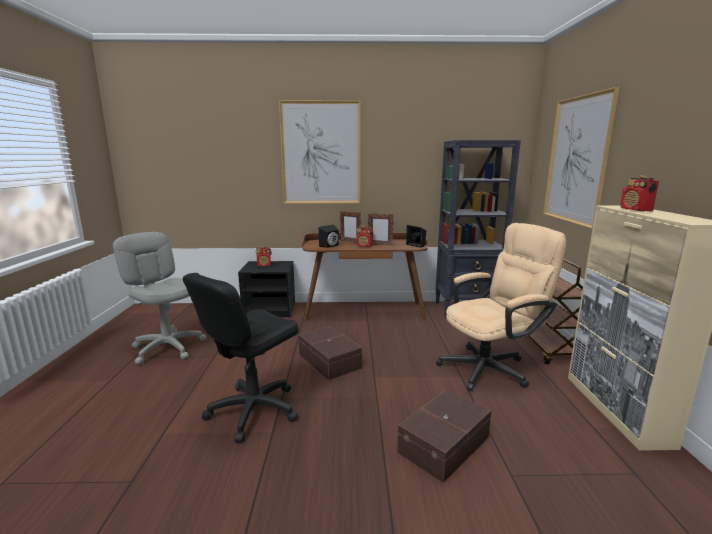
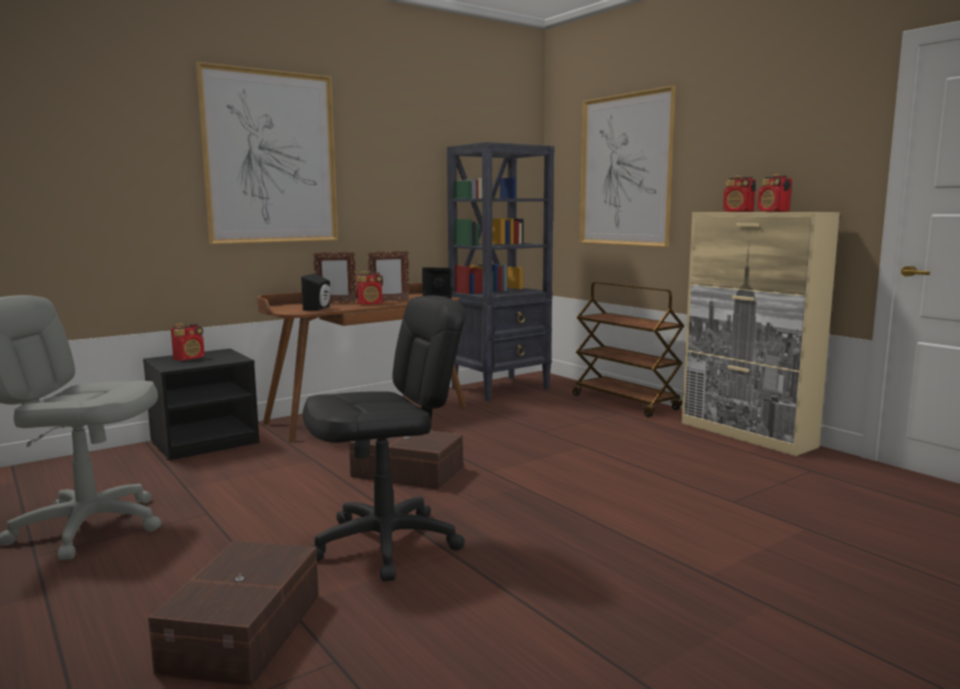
camera: 35 degrees left, 5 degrees down
(253, 410) = (386, 544): black office chair -> black office chair turned 120 degrees counterclockwise
(445, 444) = (651, 500): brown storage box -> brown storage box (247, 631)
(491, 367) = (603, 432): beige office chair -> none
(667, 215) = (773, 211): none -> radio

